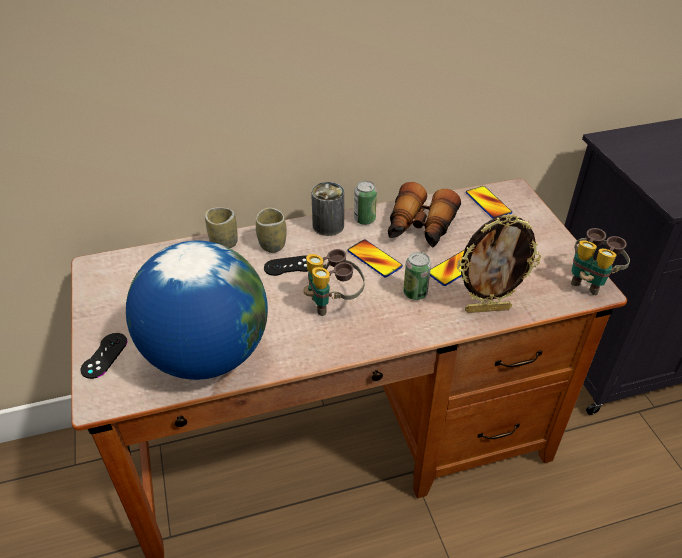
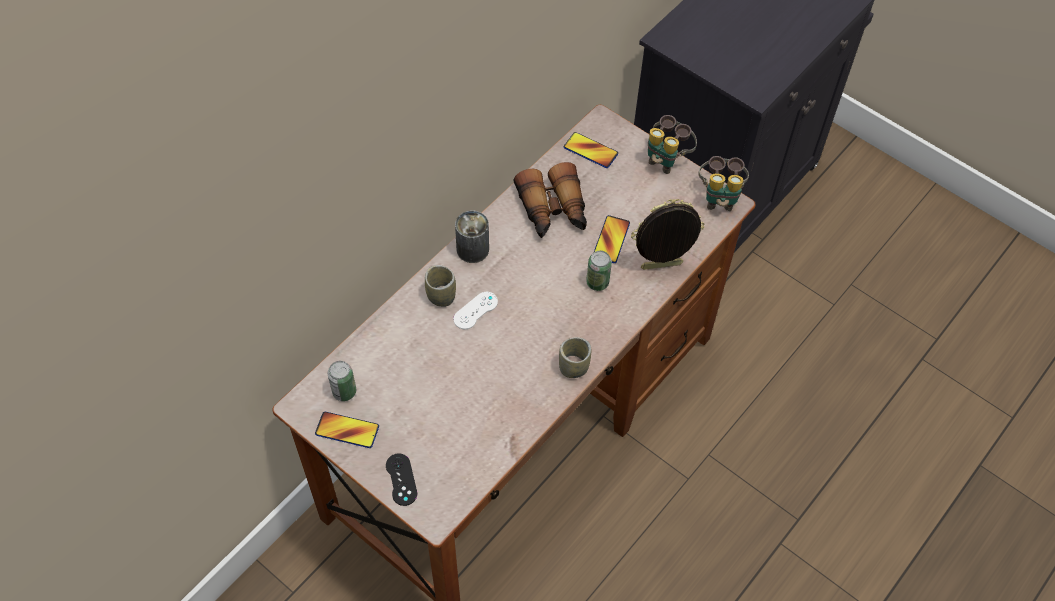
camera: 35 degrees left, 15 degrees up
(207, 354) = (482, 431): globe -> none
(224, 242) = (396, 317): cup -> cup (573, 367)
(290, 266) = (475, 310): black game controller -> white game controller
(333, 302) = (540, 327): binoculars -> binoculars (666, 159)
(364, 219) = (499, 225): can -> can (344, 391)
(374, 259) = (540, 265): phone -> phone (347, 430)
(487, 309) = (661, 267): picture frame -> picture frame turned 150 degrees counterclockwise

